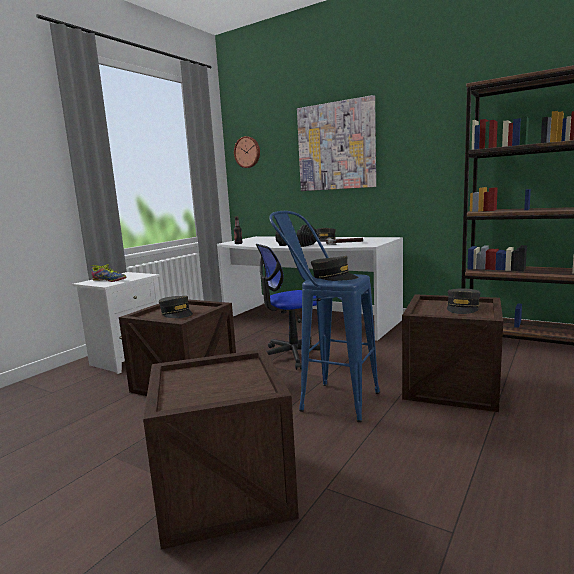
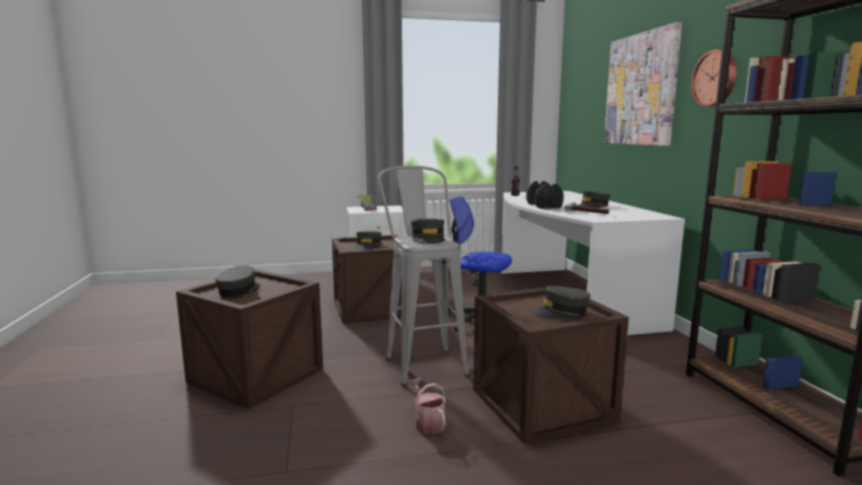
camera: 45 degrees right, 0 degrees up
(203, 388) = (239, 290): none -> grey cap
(247, 152) = (574, 93): wall clock -> wall clock (715, 78)
(328, 399) = (422, 361): blue stool -> grey stool
(434, 434) = (427, 423): none -> watering can

